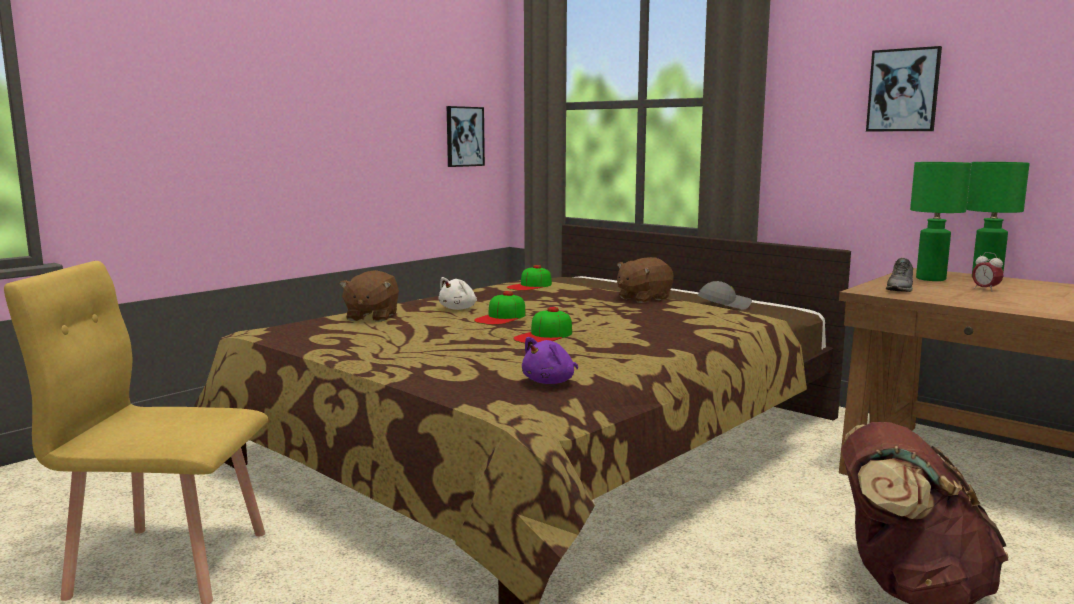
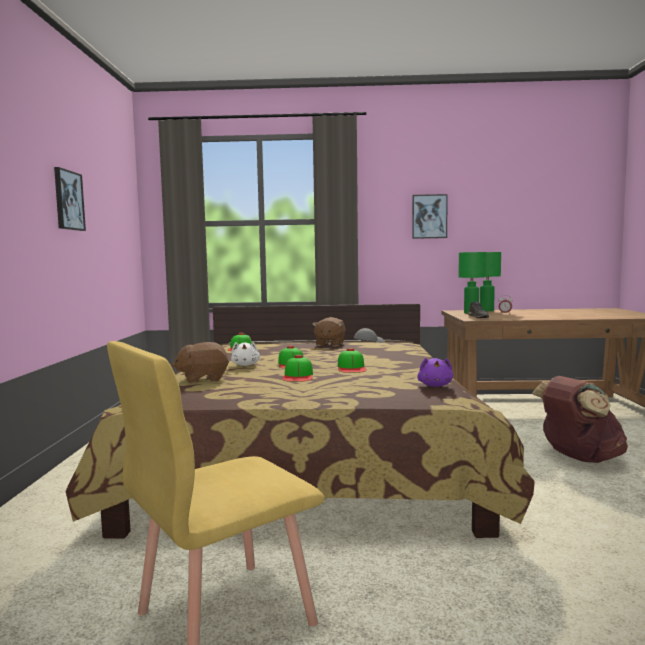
camera: 40 degrees left, 5 degrees down
(371, 317) = (203, 379): brown plush toy -> brown plush toy turned 105 degrees clockwise
(456, 333) = (298, 376): none -> cap
(464, 136) = (123, 245): picture -> picture (68, 200)

